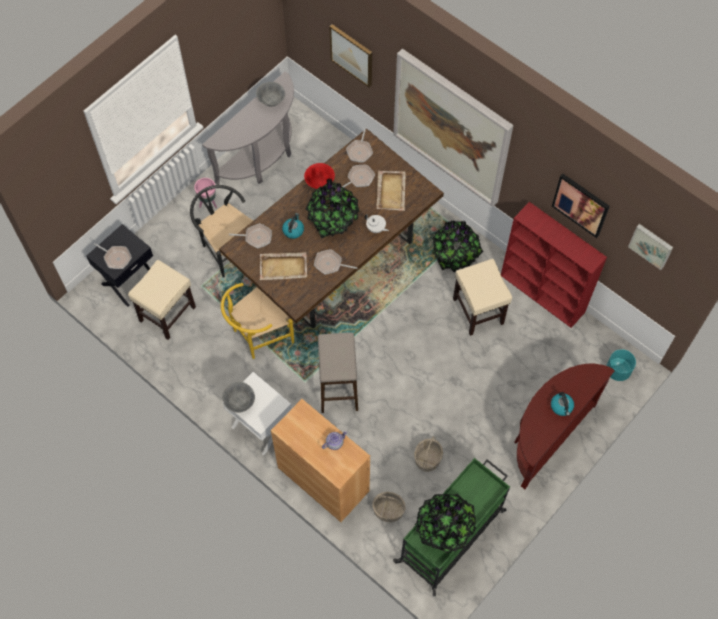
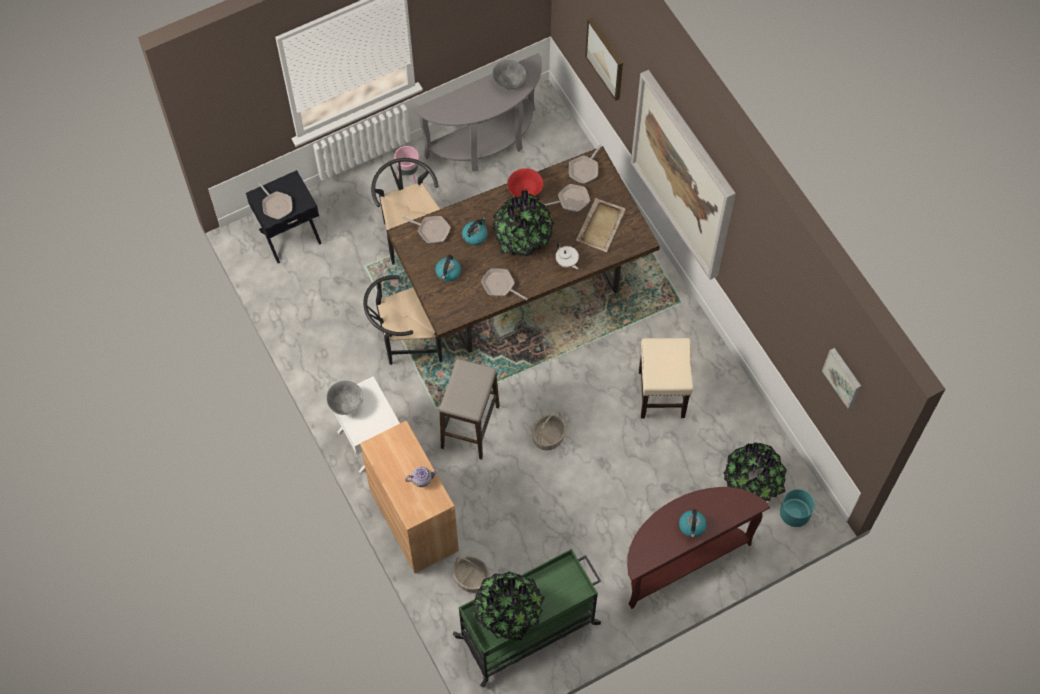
camera: 20 degrees right, 0 degrees up
(168, 313) = (317, 284): beige stool -> none
(258, 335) = (405, 341): yellow chair -> black chair
(284, 267) = (448, 273): beige tray -> kettle
(428, 459) = (537, 538): basket -> basket (548, 437)
(455, 256) = (661, 323): potted plant -> potted plant (752, 484)
(543, 294) = (744, 399): red bookcase -> none
(581, 204) = (787, 306): picture -> none

